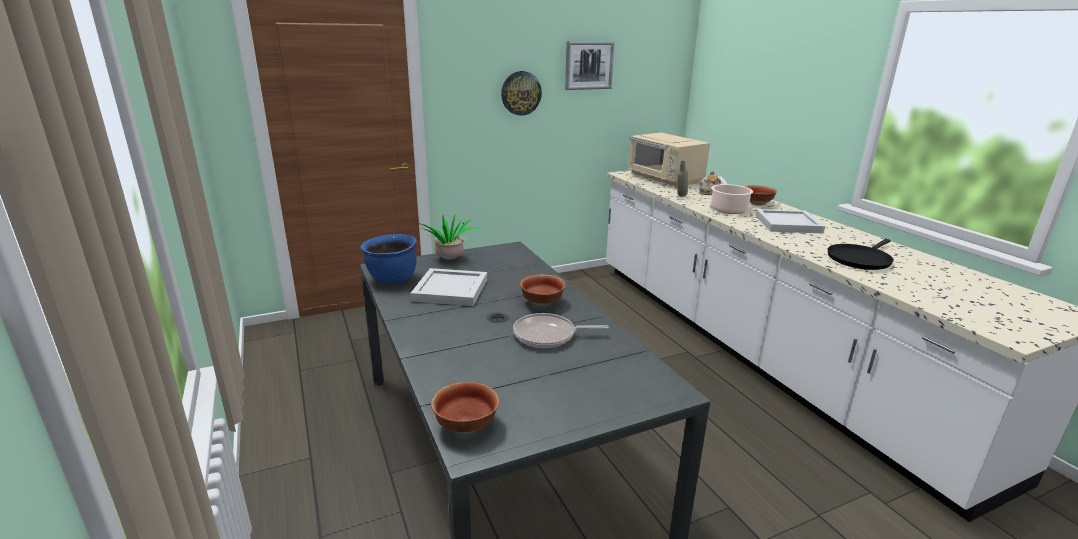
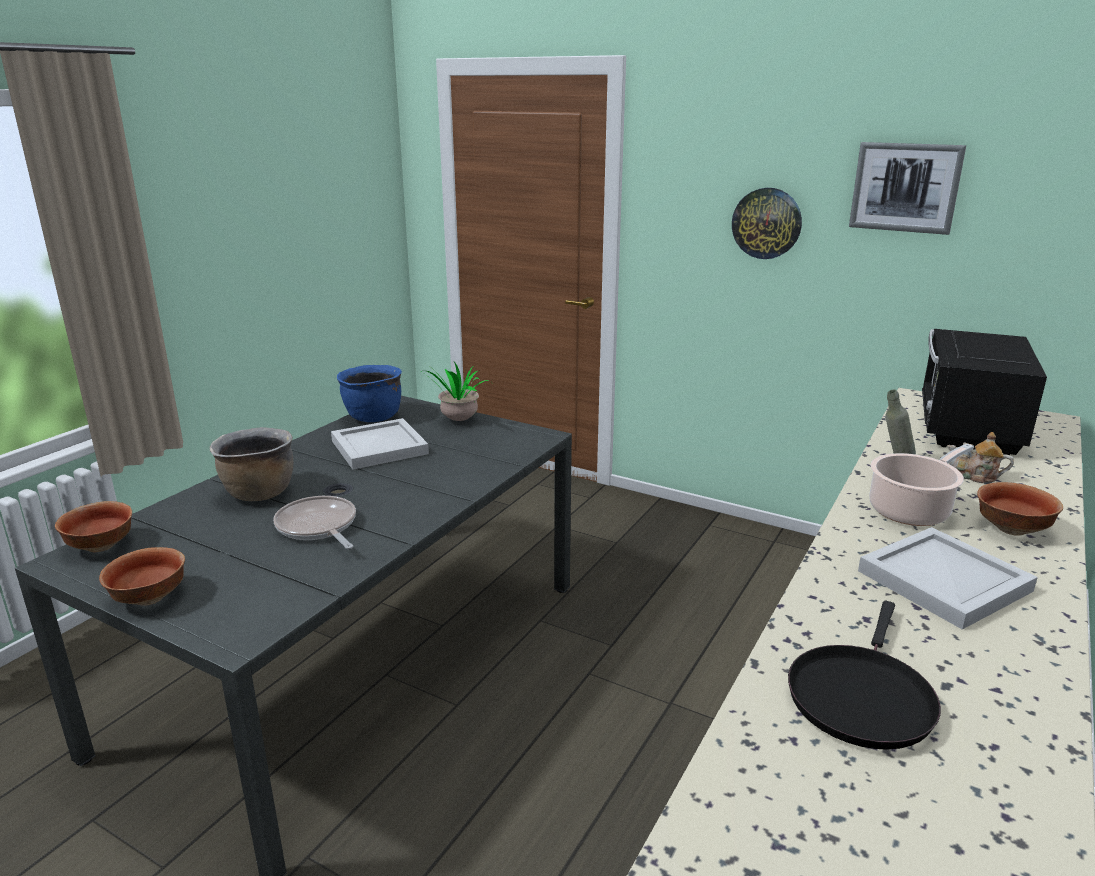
camera: 55 degrees right, 0 degrees up
(461, 344) = (258, 493): none -> brown cooking pot
(543, 303) = (401, 499): bowl -> bowl (149, 598)
(665, 179) = (966, 429): beige microwave -> black microwave
(859, 259) = (860, 696): black frying pan -> black frying pan turned 75 degrees counterclockwise

